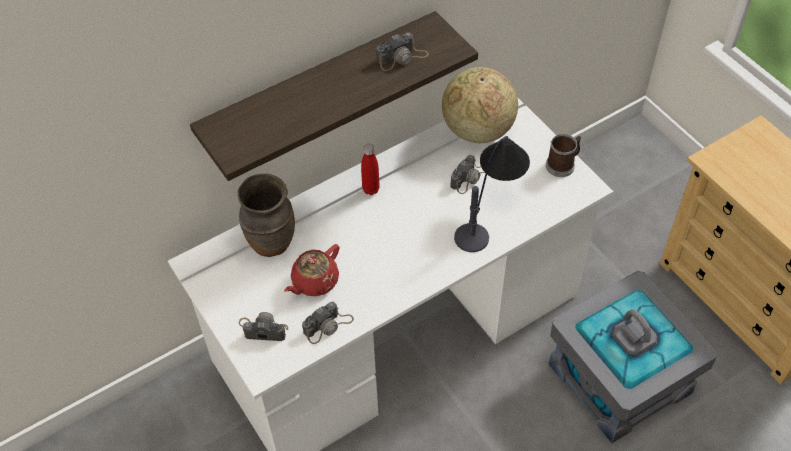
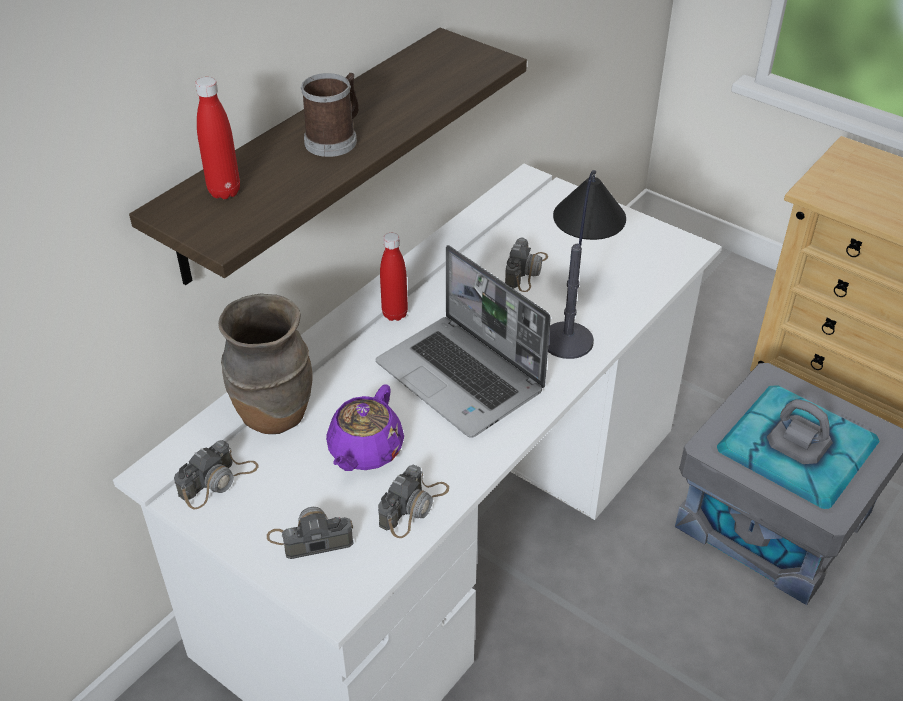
camera: 20 degrees left, 10 degrees down
(247, 120) = (224, 191): none -> red bottle
(314, 281) = (365, 451): red teapot -> purple teapot
(393, 247) = (462, 378): none -> laptop
(402, 57) = (423, 81): camera -> camera (218, 481)
(477, 130) = (508, 216): globe -> none
(562, 164) = (640, 231): mug -> mug (335, 139)

